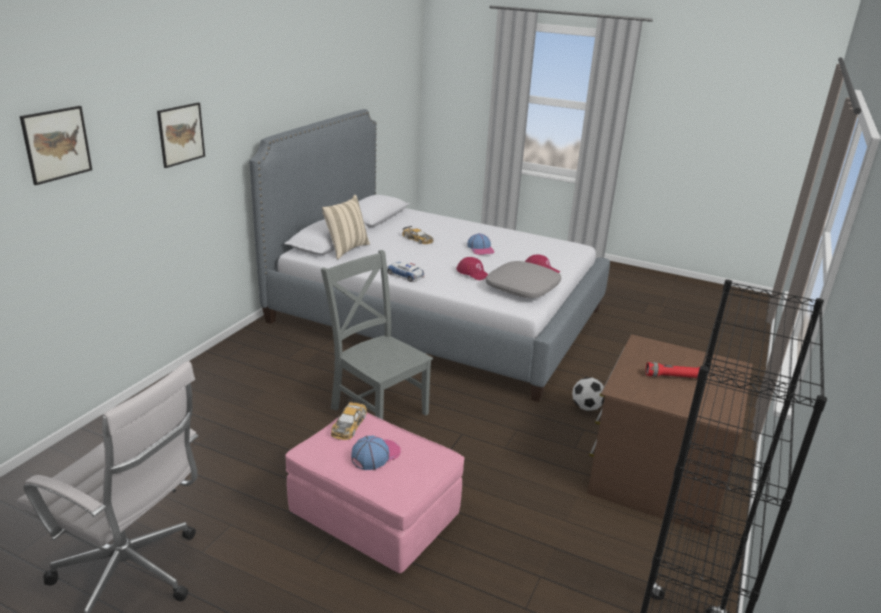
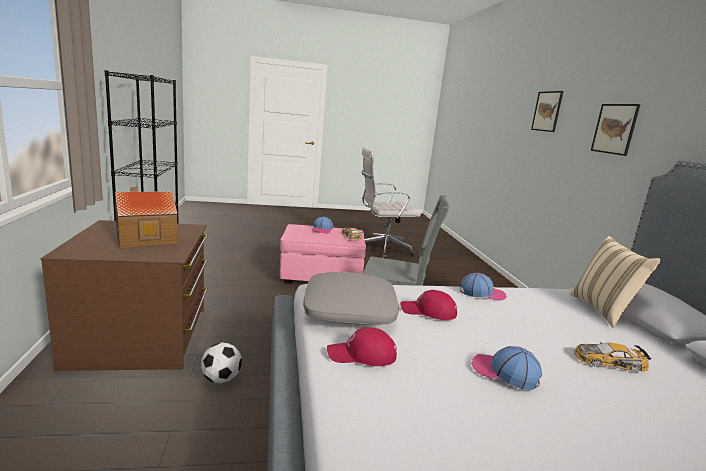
camera: 145 degrees right, 10 degrees down
(405, 275) = (482, 293): toy car -> cap
(671, 377) = (145, 237): red flashlight -> toy house

